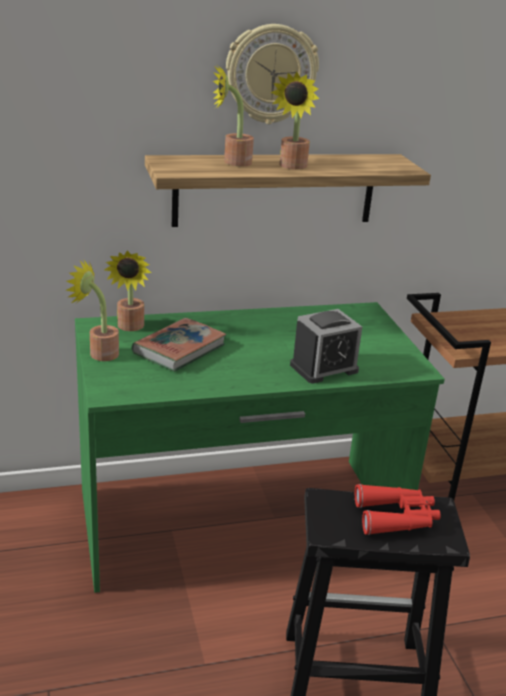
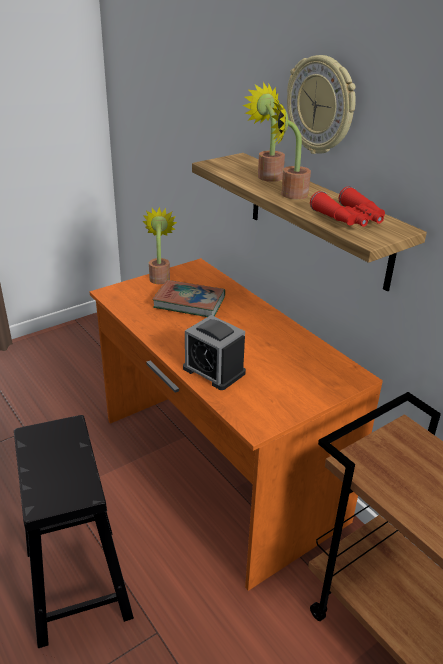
camera: 70 degrees right, 5 degrees up
(130, 328) = (204, 278): potted plant -> none
(239, 521) = (217, 468): green desk -> orange desk
(396, 518) = (61, 469): red binoculars -> red binoculars (350, 219)

